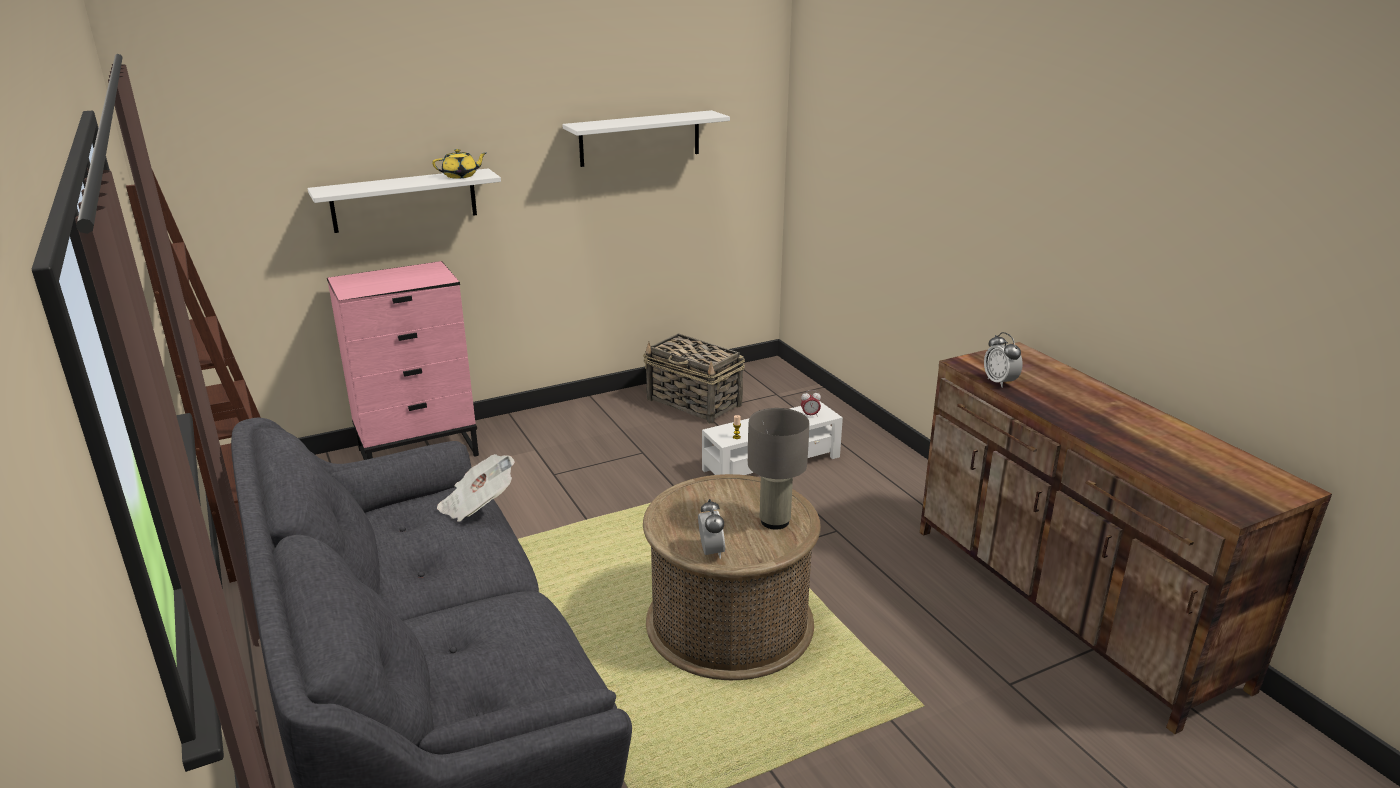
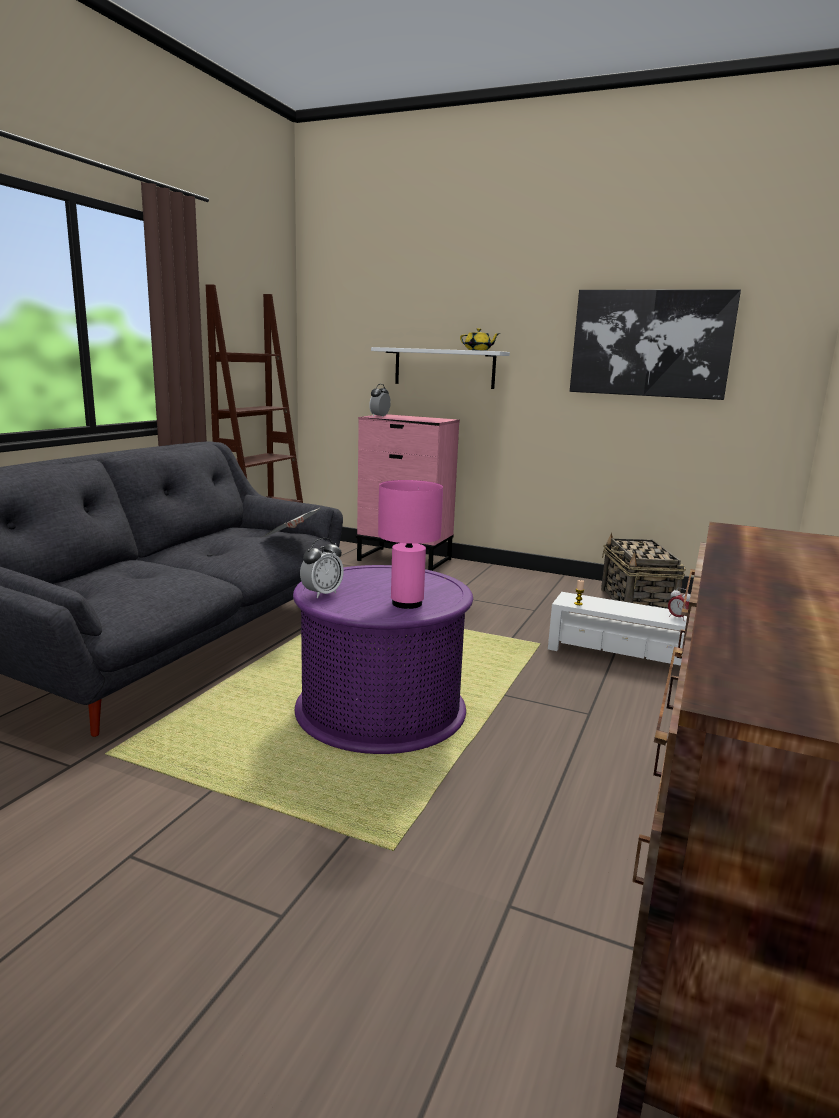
camera: 50 degrees right, 10 degrees down
(640, 138) = (650, 343): white shelf -> picture
(729, 623) = (380, 709): brown coffee table -> purple coffee table
(774, 521) = (406, 603): grey table lamp -> pink table lamp
(1000, 382) = (735, 543): alarm clock -> alarm clock (379, 417)

